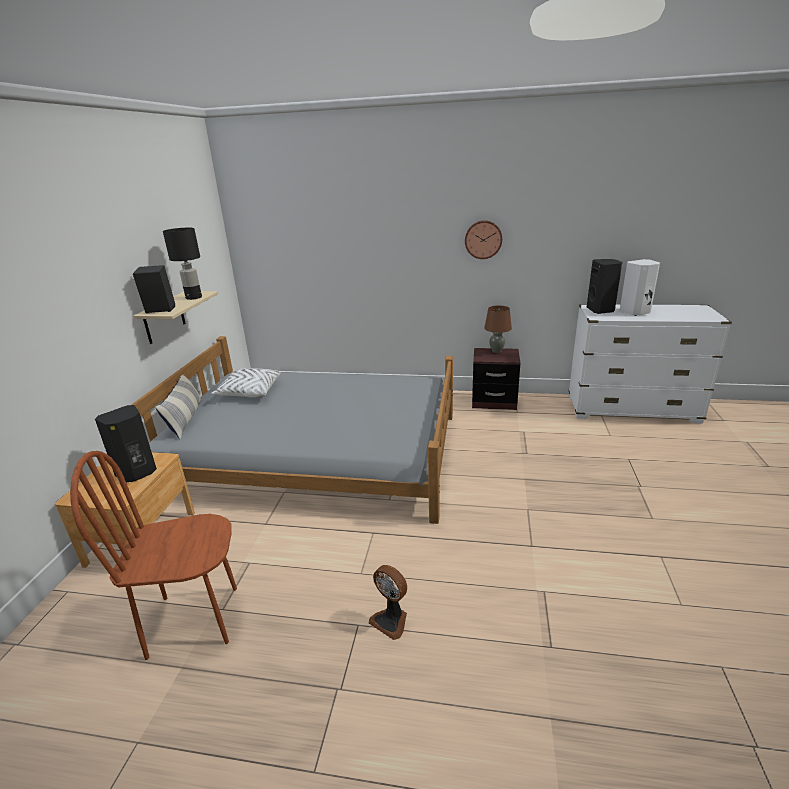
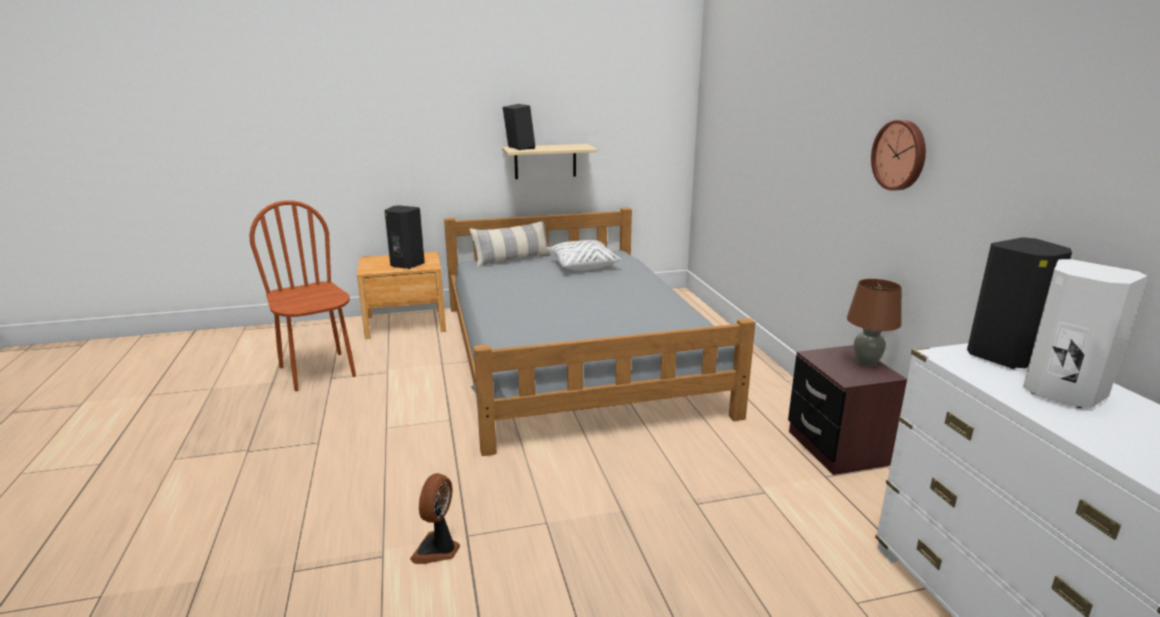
camera: 65 degrees right, 5 degrees down
(194, 297) = (567, 148): black table lamp -> none
(391, 620) = (325, 458): fan -> fan (438, 549)

